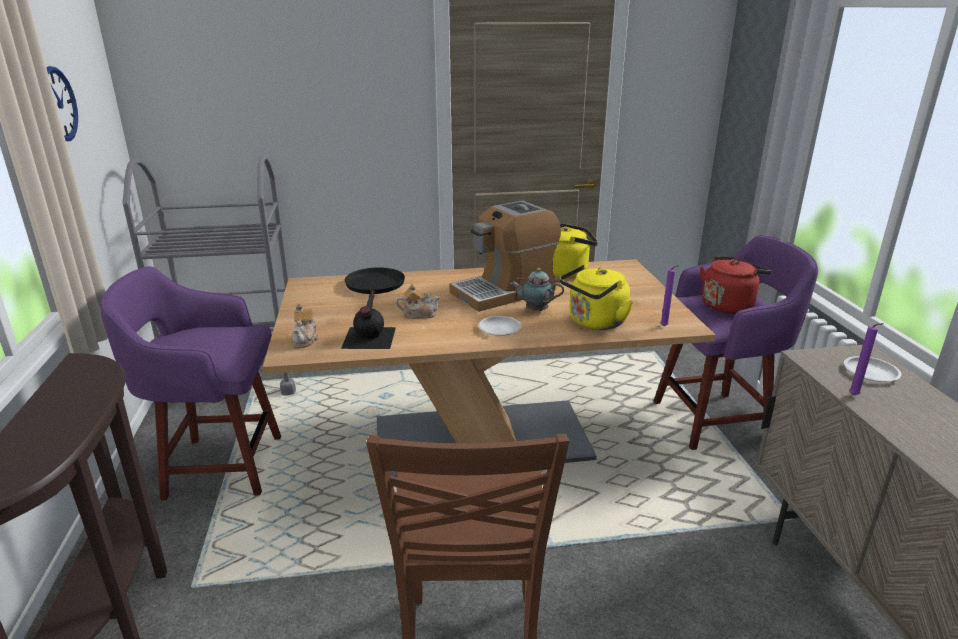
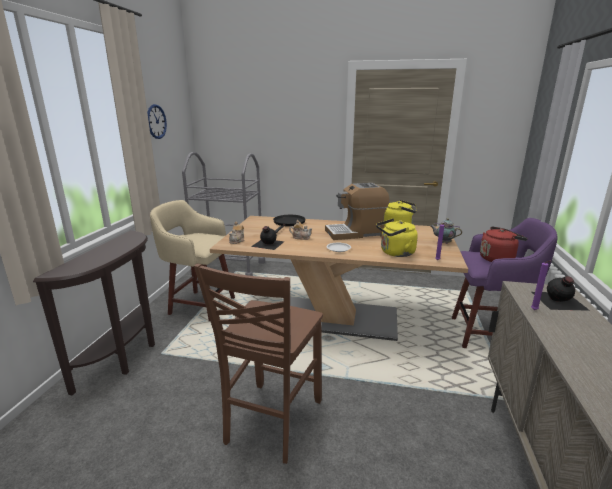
camera: 20 degrees right, 5 degrees down
(219, 466) = (200, 305): purple stool -> beige stool
(535, 310) = (365, 243): teapot -> teapot (443, 243)
(870, 372) = (558, 301): white plate -> black bottle

